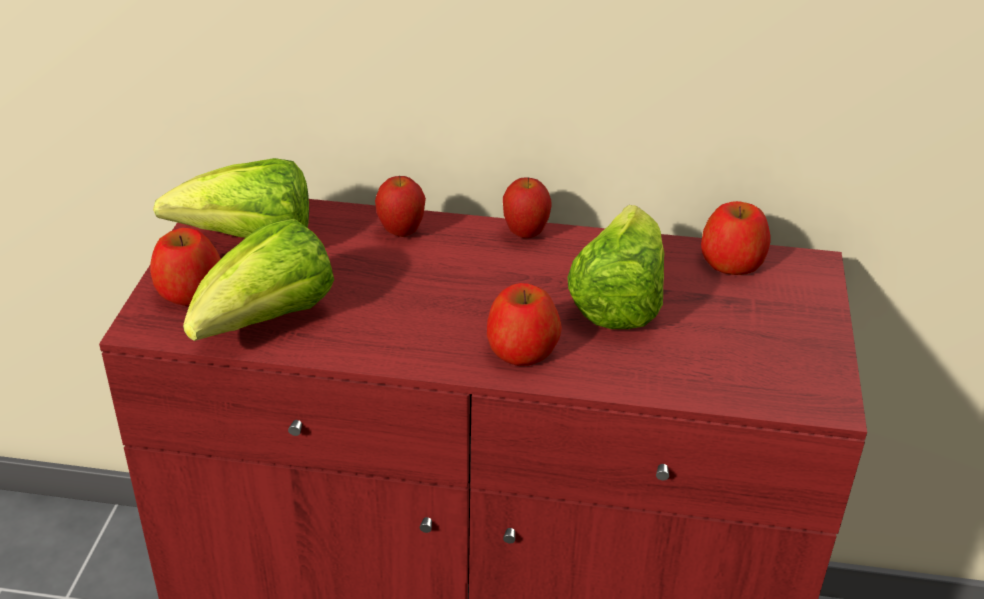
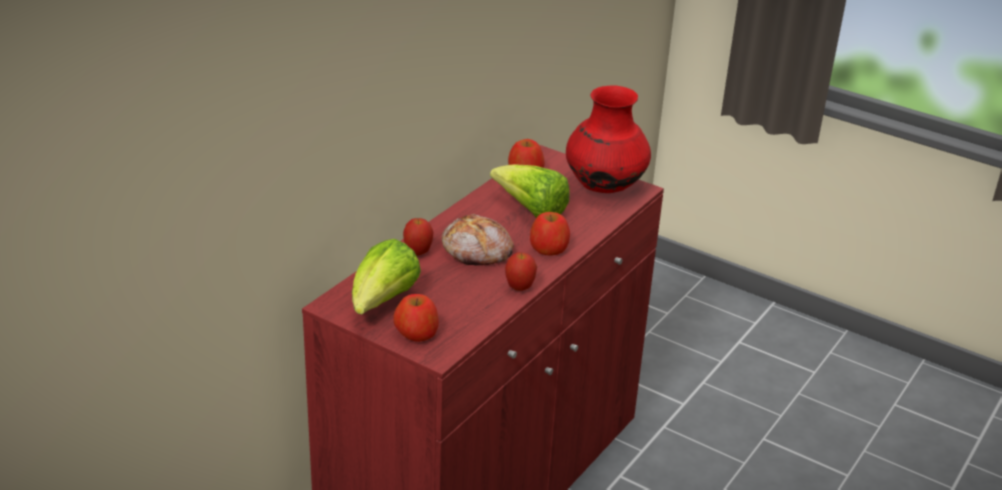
camera: 65 degrees left, 5 degrees down
(267, 322) = (468, 314): lettuce -> none
(449, 282) = (477, 251): none -> bread
(525, 234) = (453, 217): apple -> apple (519, 288)
(784, 356) = (604, 187): none -> red vase

